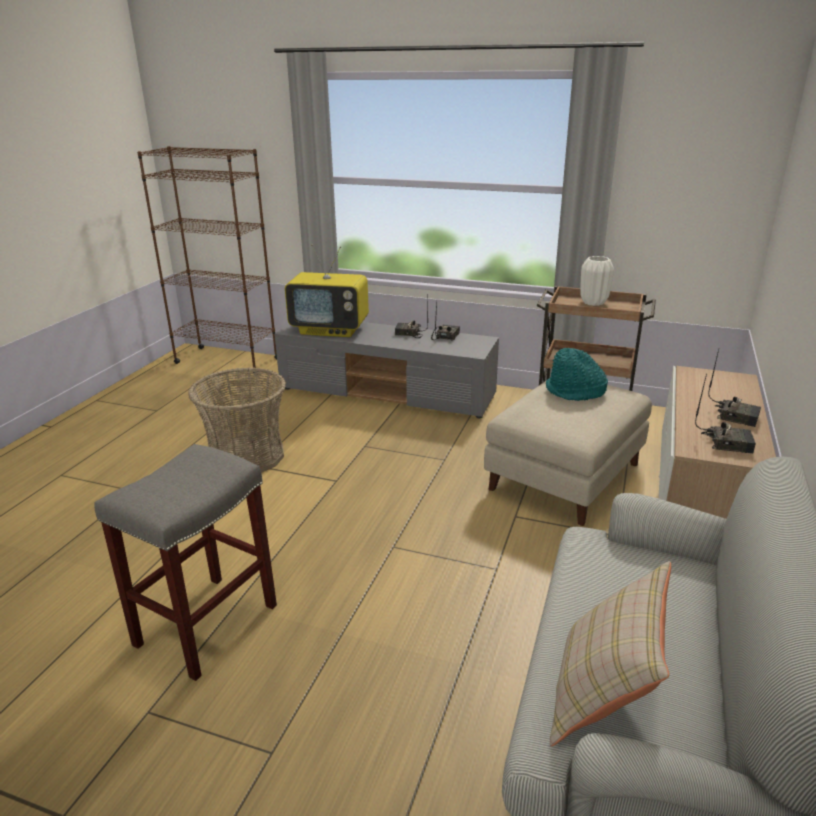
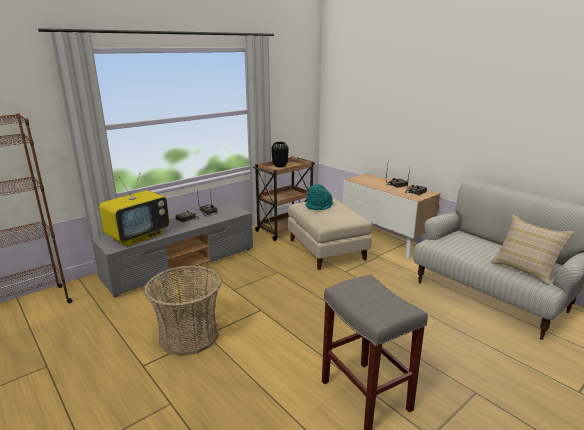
camera: 60 degrees left, 5 degrees down
(593, 302) = (279, 166): white vase -> black vase

